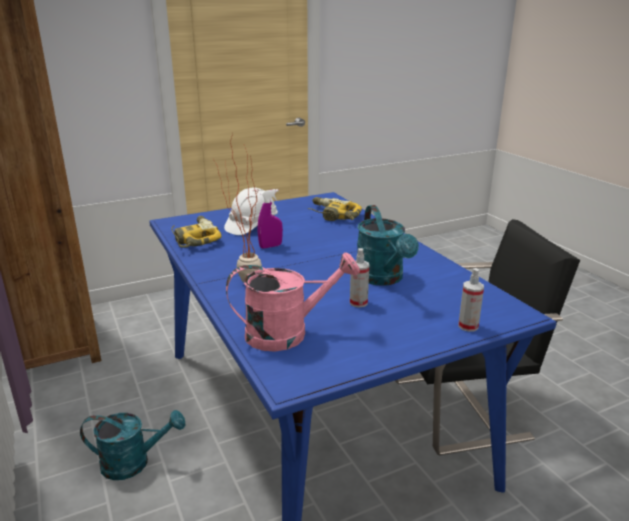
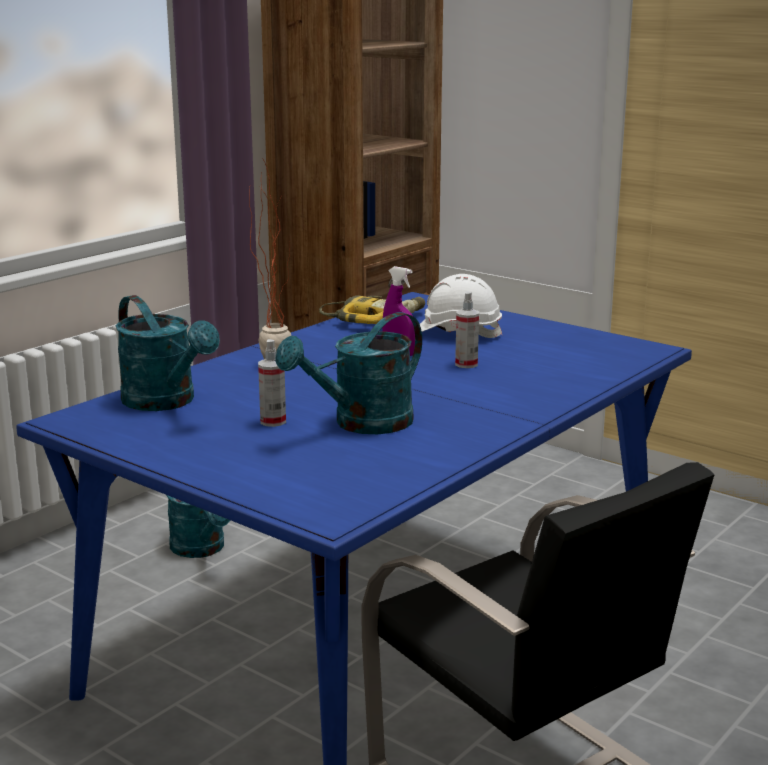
camera: 65 degrees right, 5 degrees down
(287, 333) = (166, 402): pink watering can -> turquoise watering can
(332, 215) = (568, 364): power drill -> none
(468, 326) = (258, 487): spray bottle -> spray bottle (466, 364)

